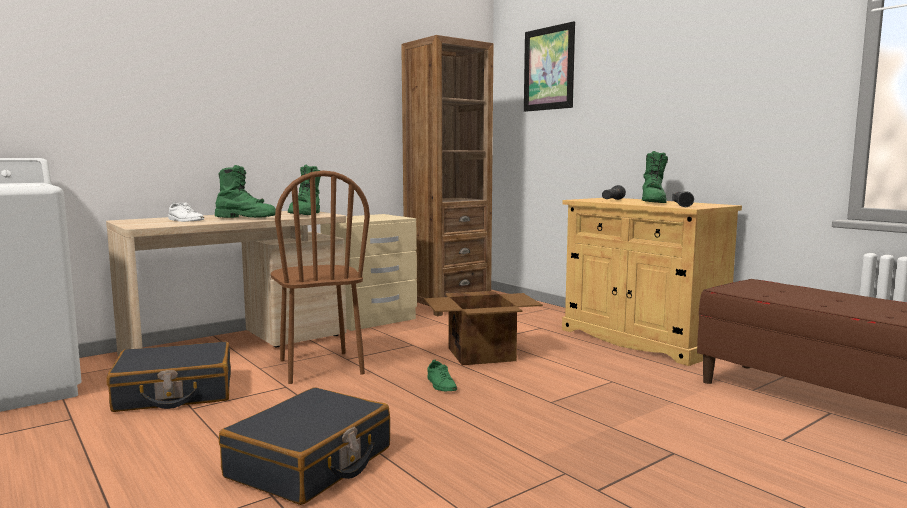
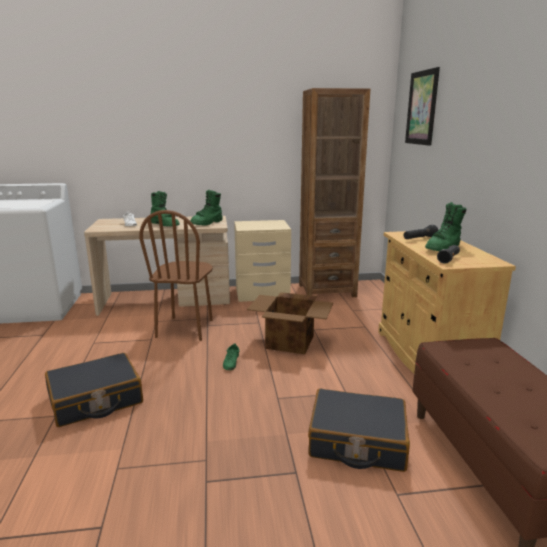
camera: 30 degrees right, 10 degrees up
(175, 393) = (99, 329): black suitcase -> black suitcase (357, 441)

